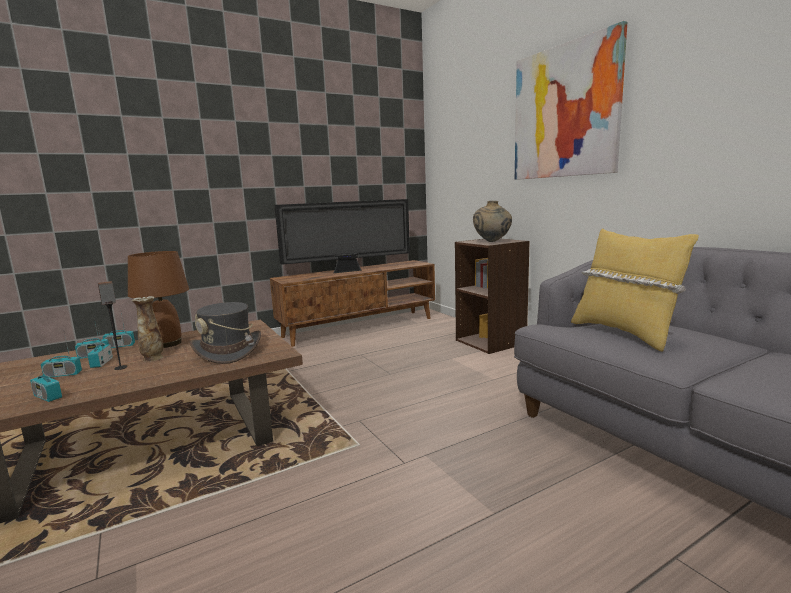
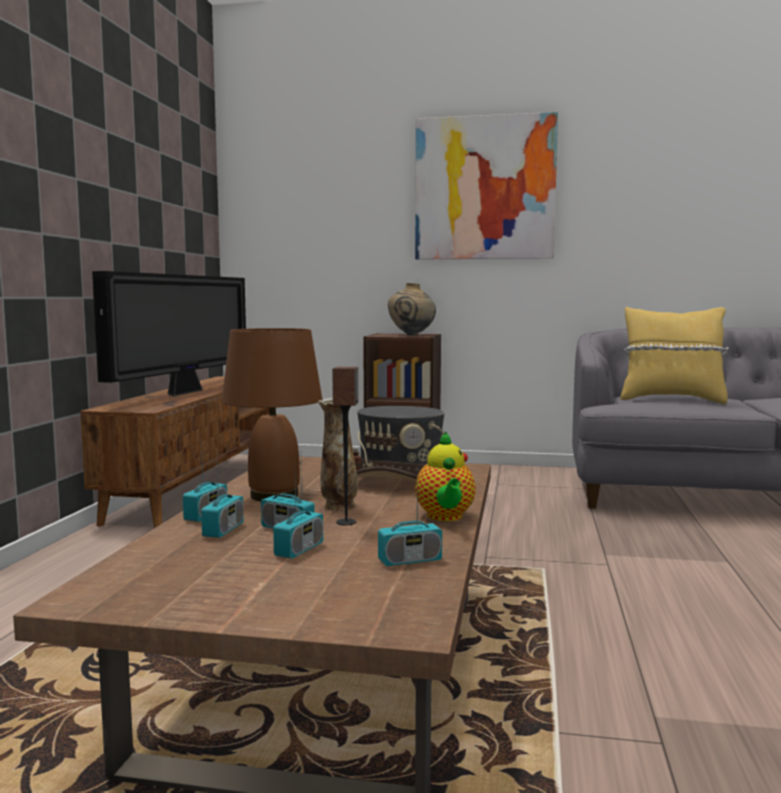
camera: 50 degrees left, 5 degrees down
(144, 381) = (445, 517): none -> teapot

